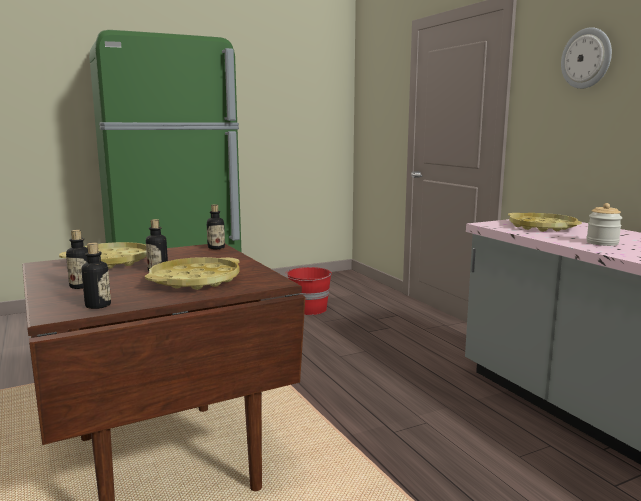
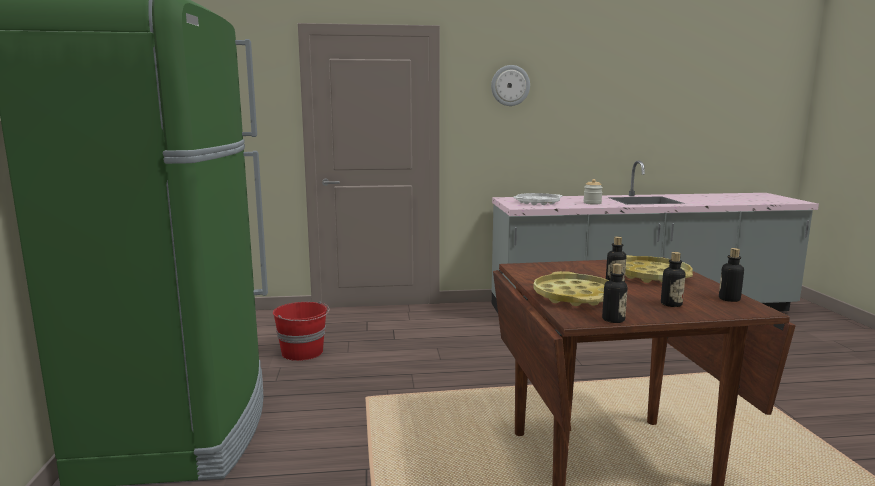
camera: 70 degrees left, 0 degrees up
(216, 248) = (527, 266): bottle -> bottle (613, 320)
(542, 227) = (537, 202): yellow tray -> white tray

